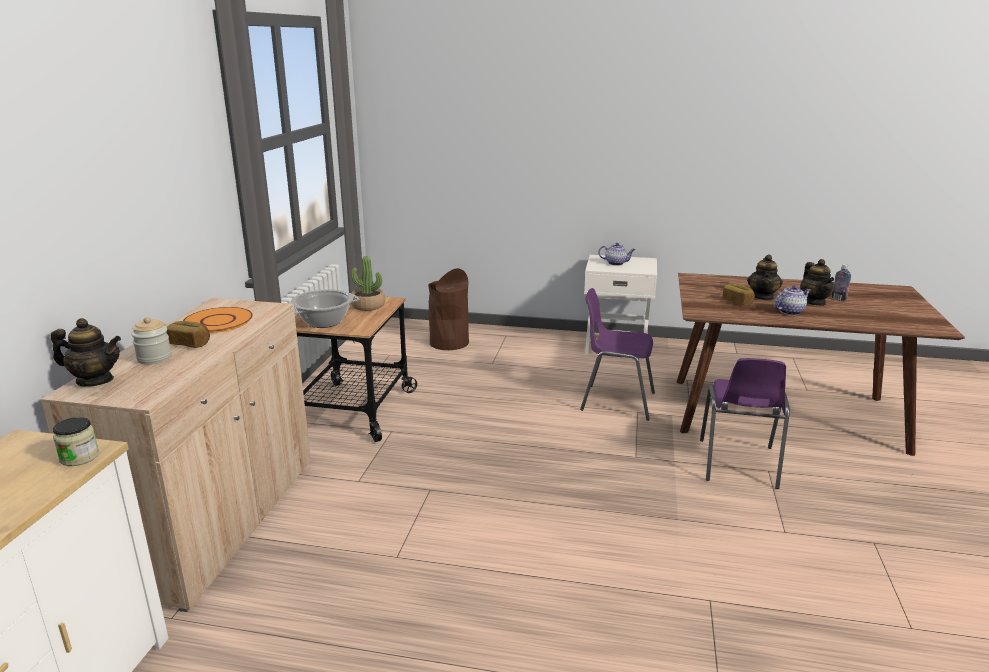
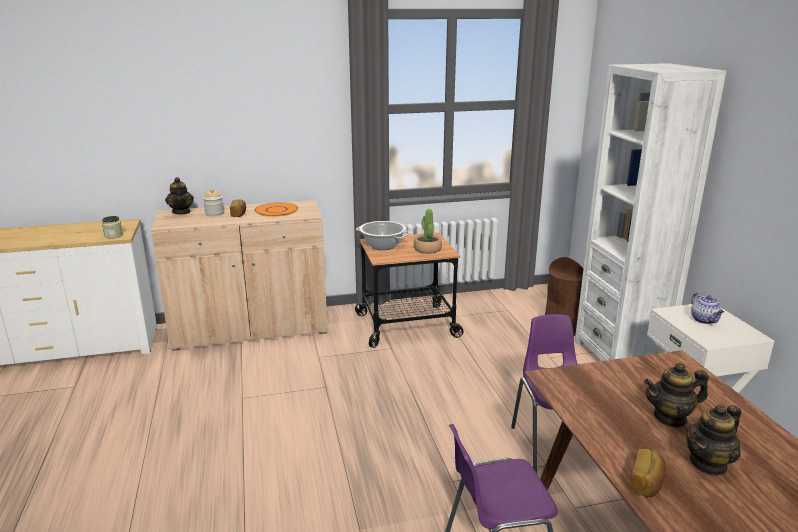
camera: 65 degrees right, 0 degrees up
(517, 338) = (620, 355): none -> white bookcase
(737, 301) = (624, 400): bread -> bread (646, 483)
(790, 311) = (636, 444): teapot -> none
(838, 299) = (760, 488): bottle -> none

